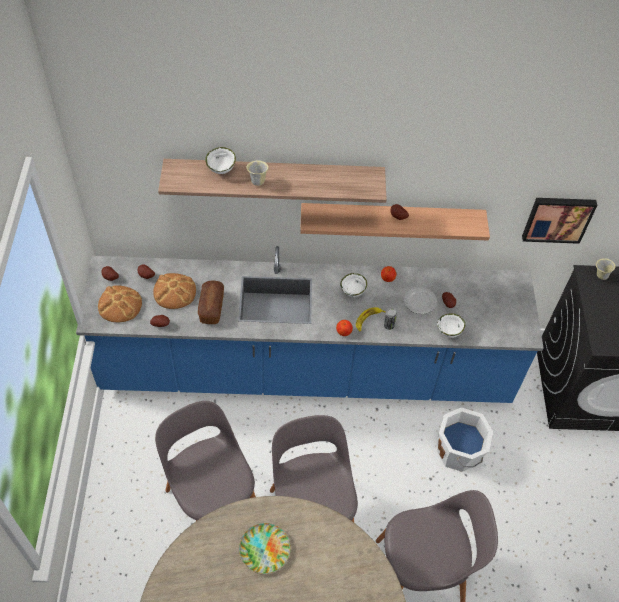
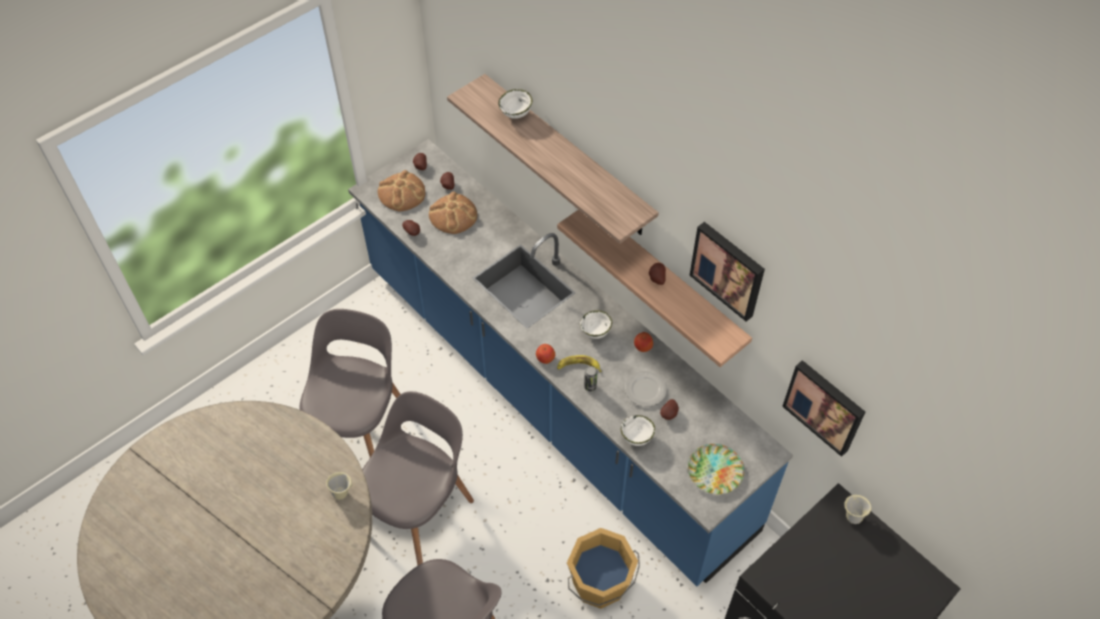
camera: 50 degrees right, 0 degrees up
(211, 307) = (466, 250): bread -> none
(257, 181) = (532, 144): beige mug -> beige mug (342, 492)
(264, 550) = (285, 467): plate -> plate (714, 471)
(459, 452) = (600, 584): white bucket -> orange bucket
(462, 170) = (728, 269): none -> picture

